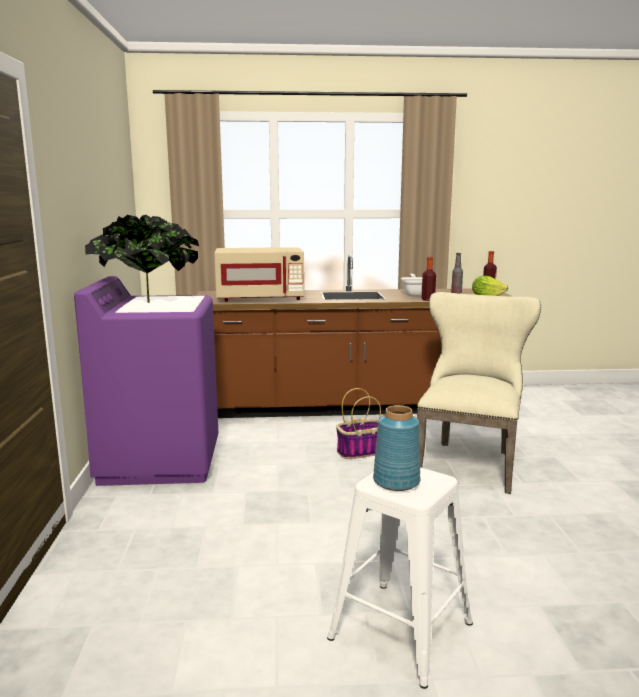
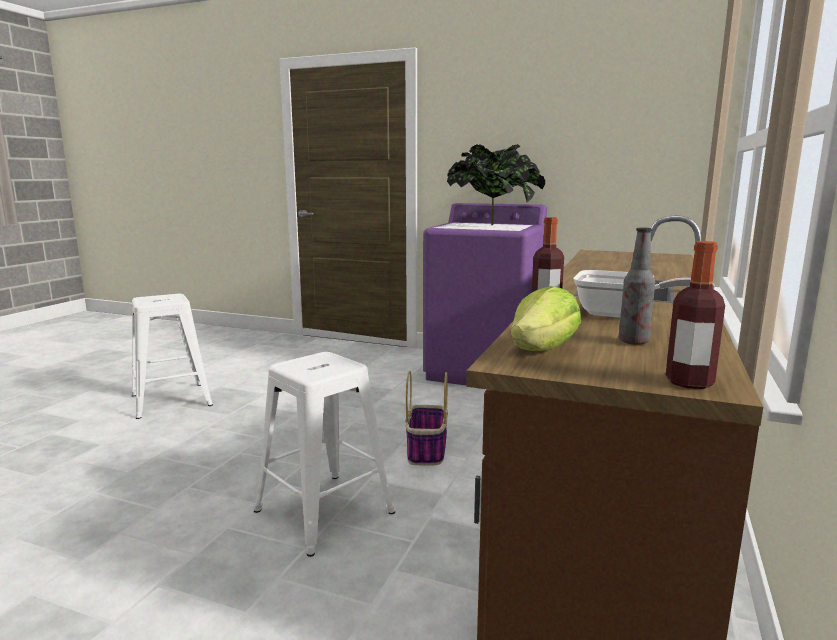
camera: 115 degrees right, 0 degrees up
(260, 298) = (608, 262): beige microwave -> none
(396, 482) = (164, 297): blue vase -> none
(469, 462) = (324, 512): beige chair -> white stool

